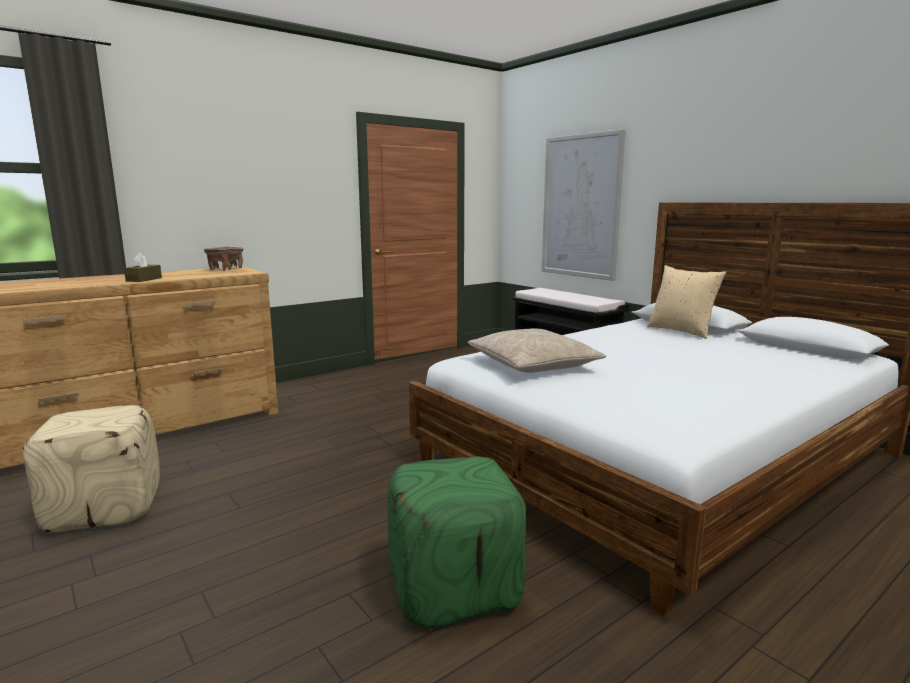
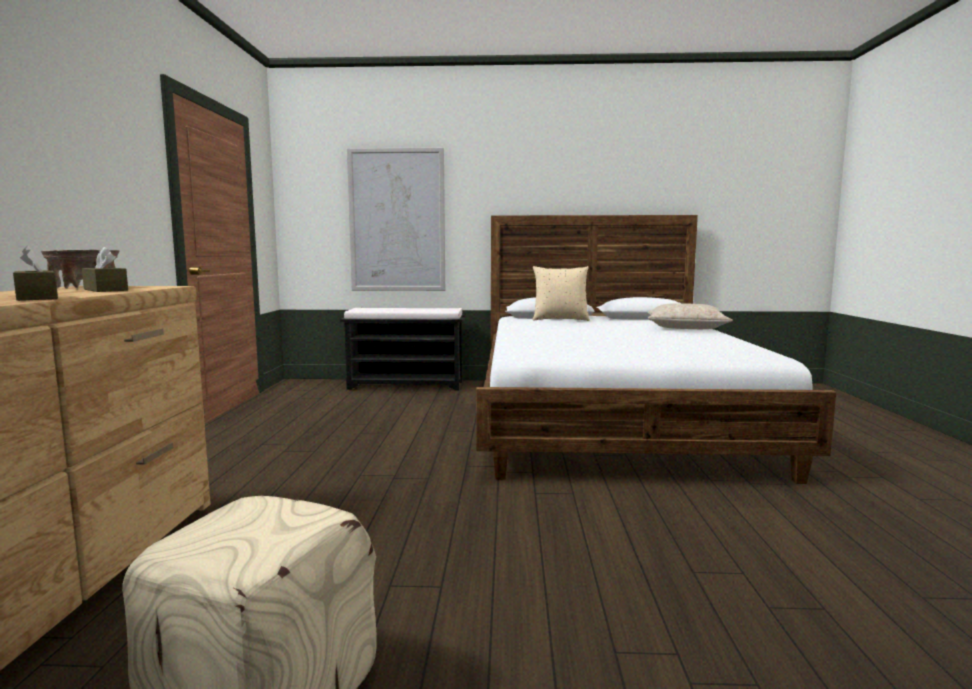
camera: 50 degrees left, 5 degrees down
(209, 274) = (105, 290): none -> brown tissue box
(454, 587) = (721, 529): green ottoman -> none
(533, 364) = (576, 346): beige pillow -> beige pillow (686, 328)

